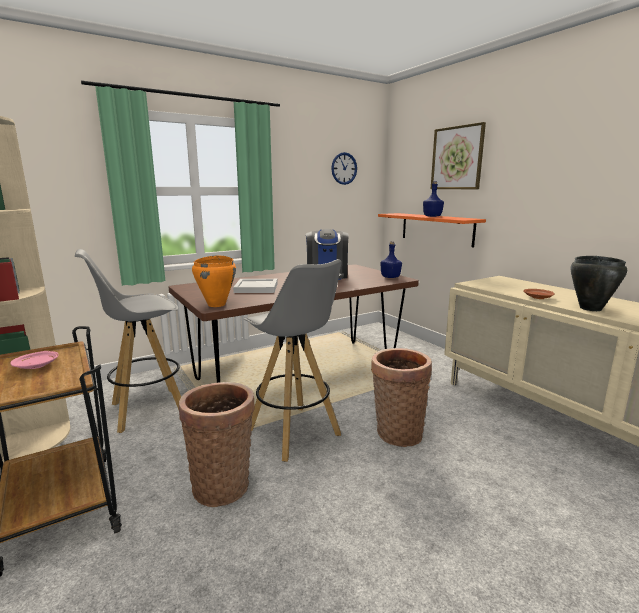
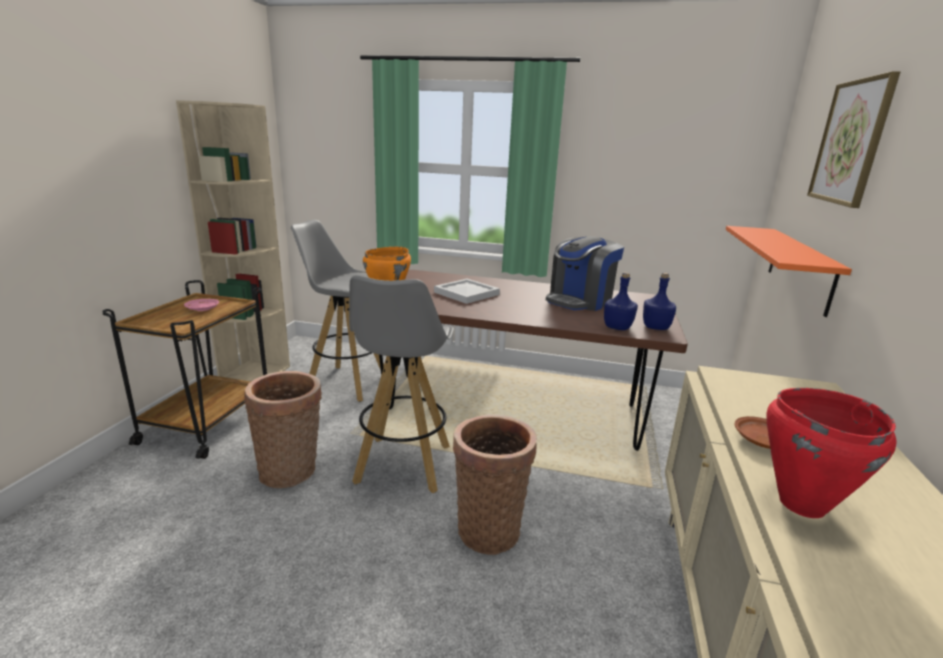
camera: 45 degrees right, 5 degrees up
(344, 168) = (691, 148): wall clock -> none
(432, 216) = (778, 245): blue bottle -> blue bottle (617, 327)
(590, 308) = (800, 504): black cooking pot -> red cooking pot

